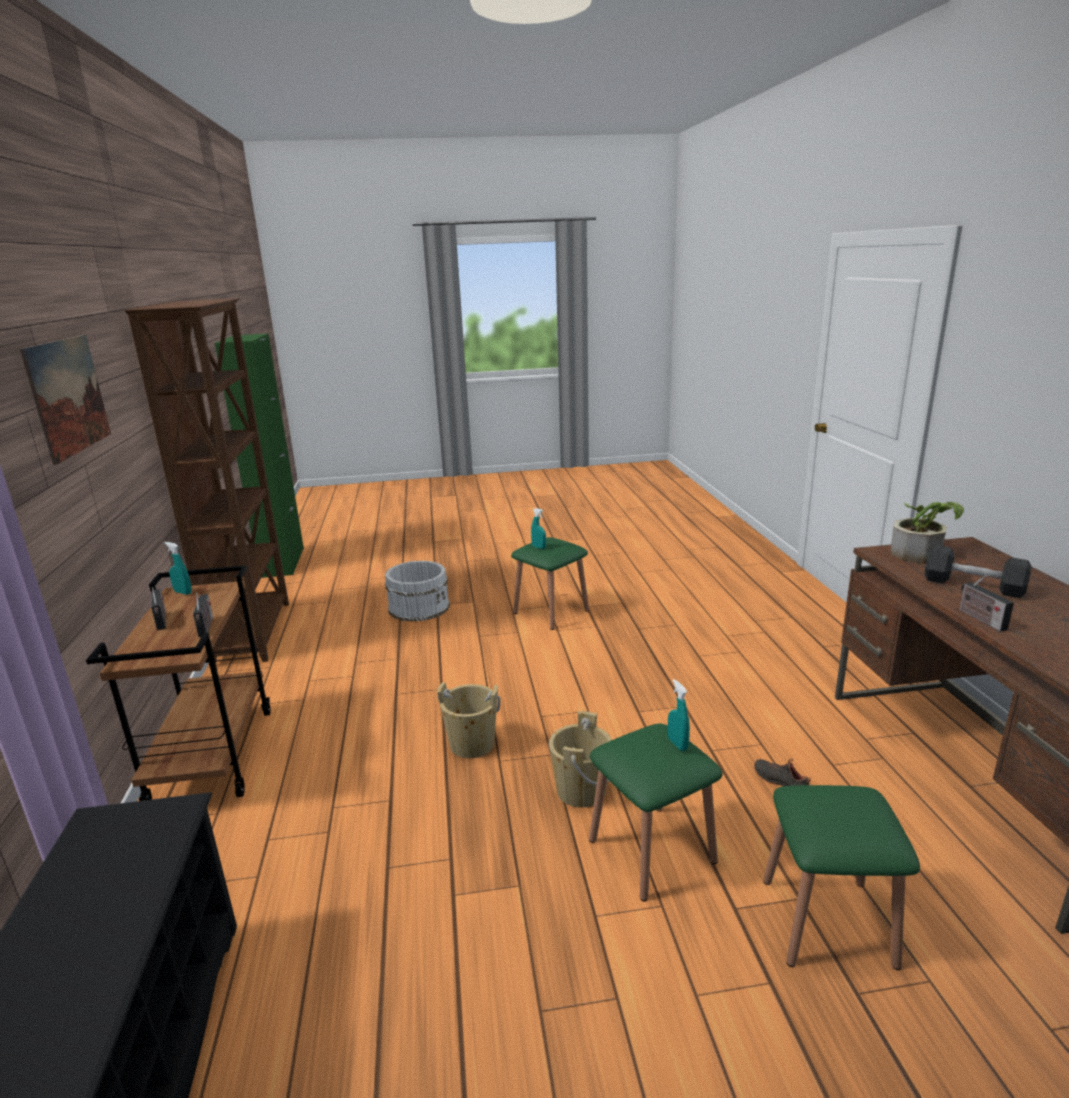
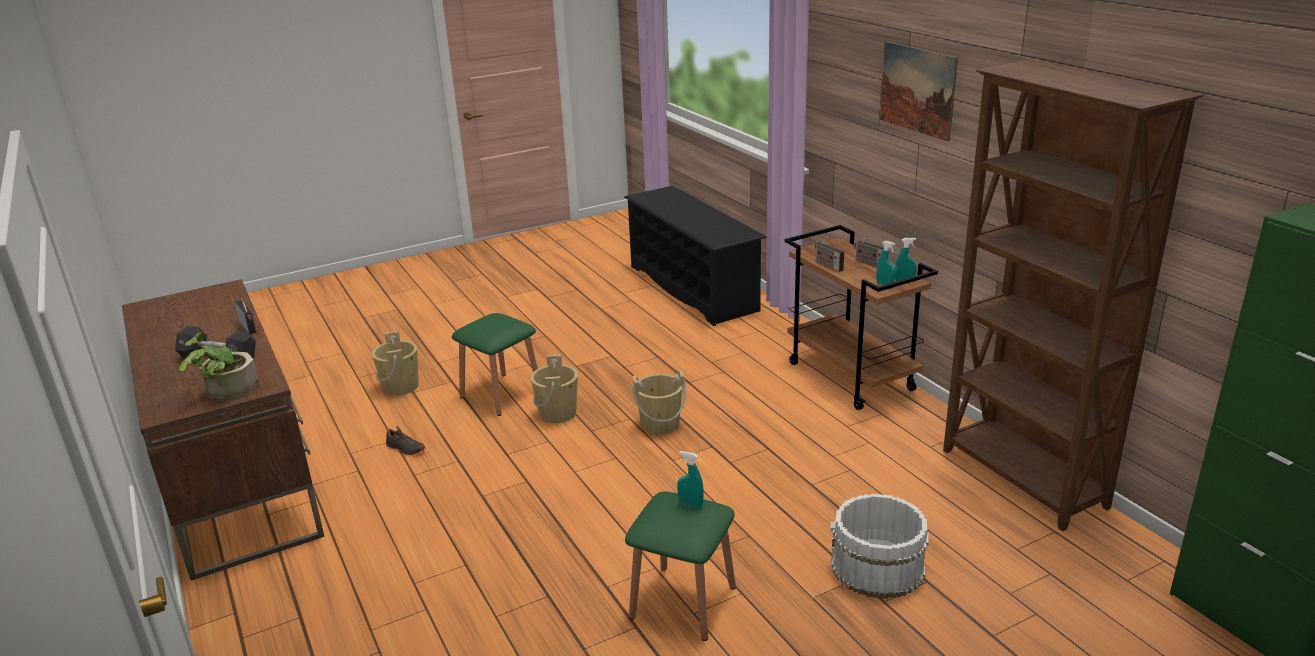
camera: 160 degrees right, 5 degrees up
(677, 744) = (478, 328): turquoise spray bottle -> turquoise spray bottle (885, 285)
(827, 921) = (401, 386): green stool -> beige bucket

